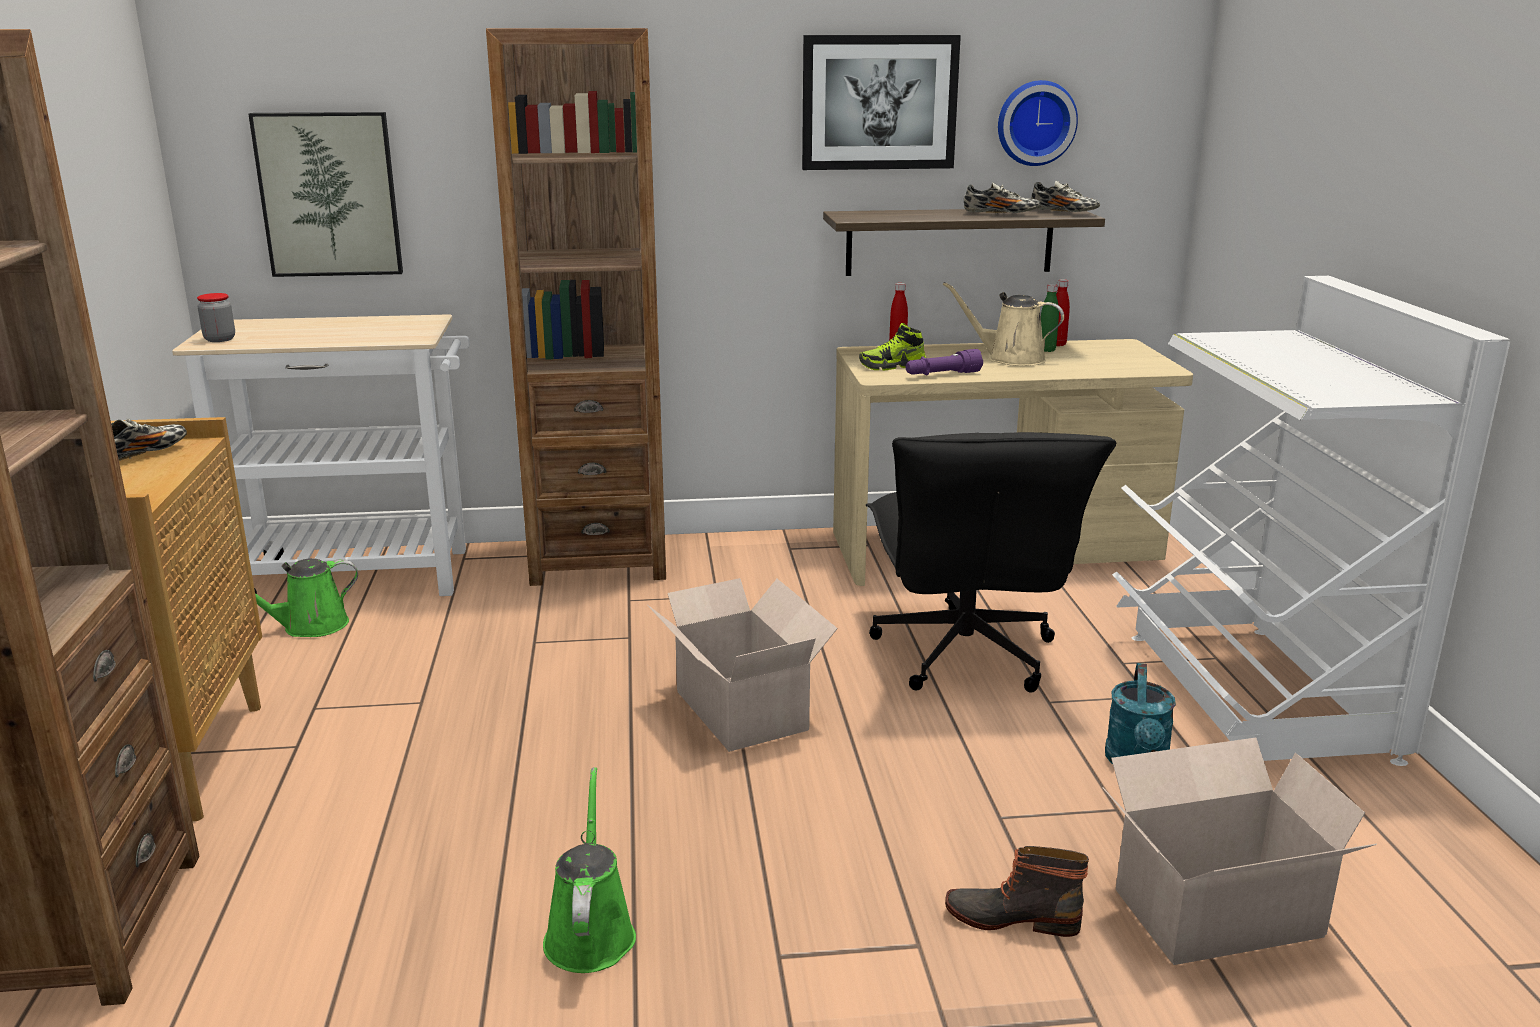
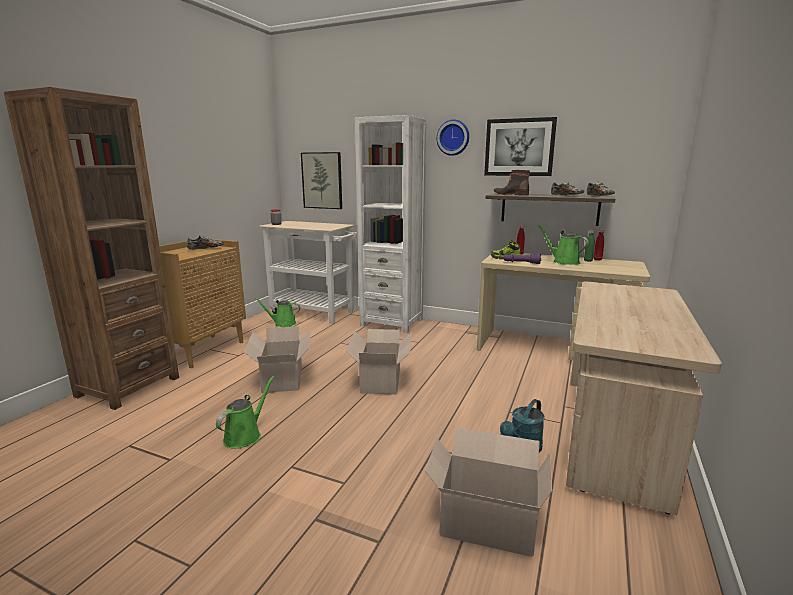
camera: 30 degrees right, 5 degrees down
(506, 776) = (282, 380): none -> cardboard box
(599, 559) = (392, 322): brown bookcase -> white bookcase
(963, 652) = (493, 383): black office chair -> none
(1010, 359) = (563, 261): beige watering can -> green watering can
(1012, 917) = (392, 487): boot -> boot (511, 194)
(1035, 123) = (593, 156): wall clock -> wall clock (453, 137)
(1245, 695) = (615, 436): white shoe rack -> beige desk

